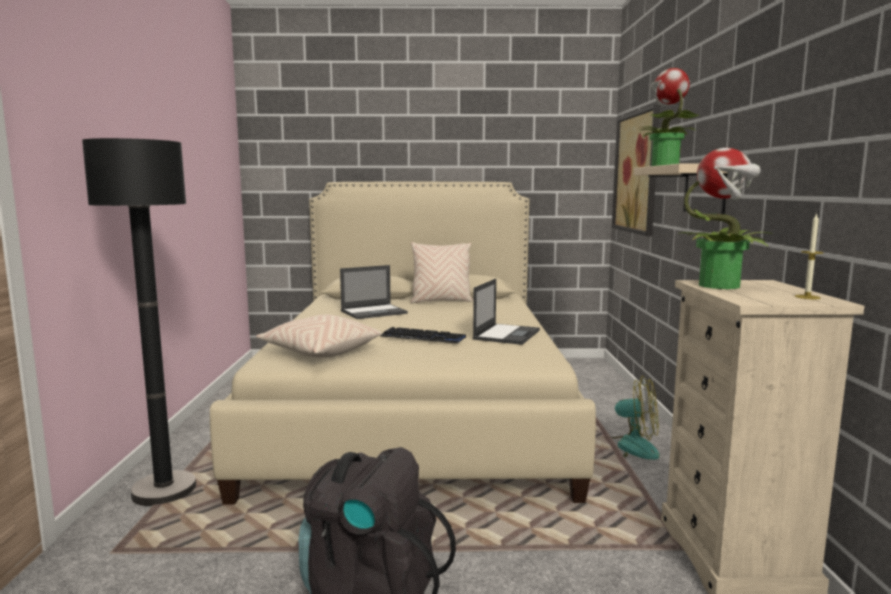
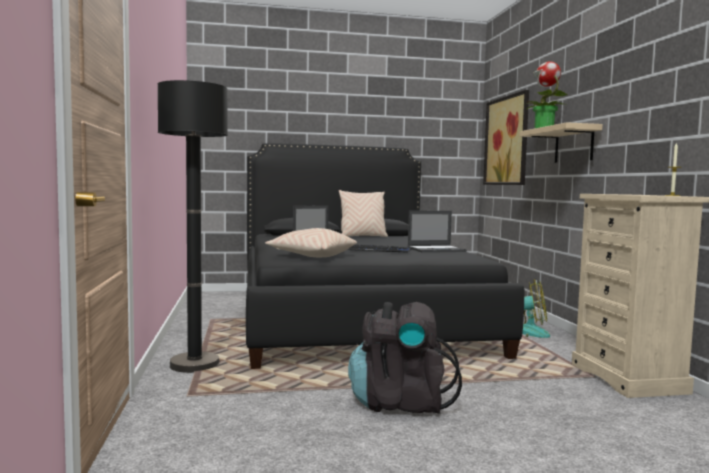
camera: 10 degrees left, 5 degrees down
(414, 411) = (353, 318): beige bed -> black bed
(507, 334) = (437, 249): laptop -> laptop turned 60 degrees clockwise
(720, 285) = (613, 194): potted plant -> none

